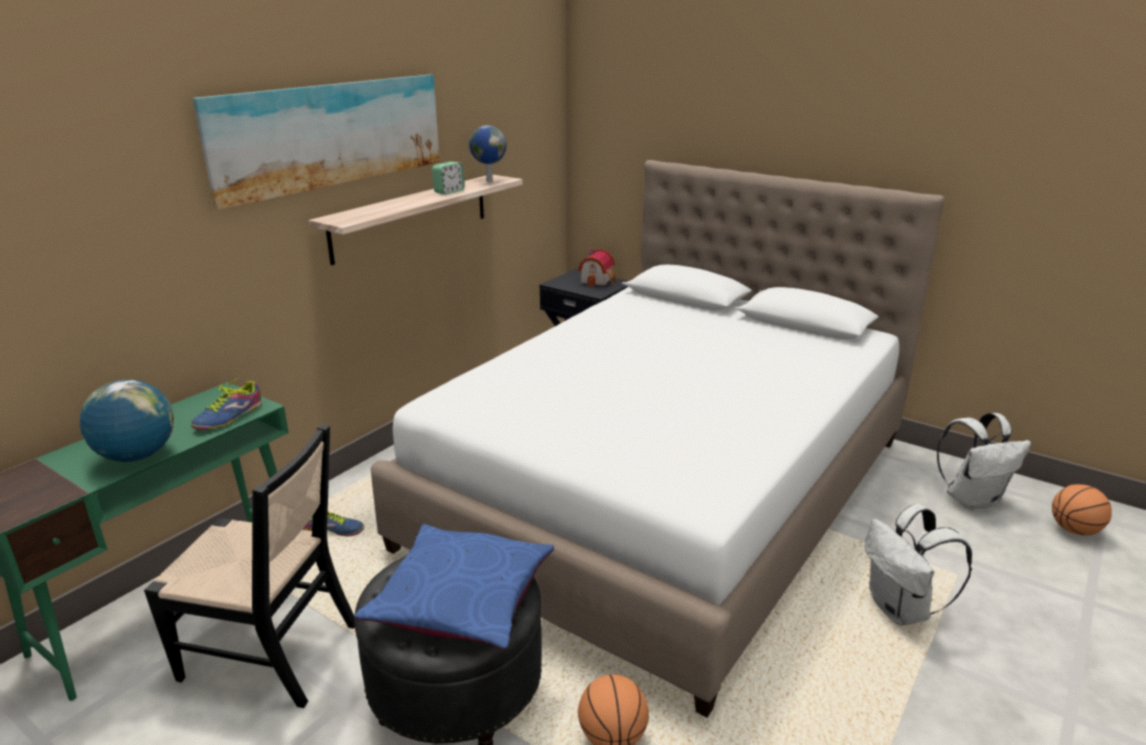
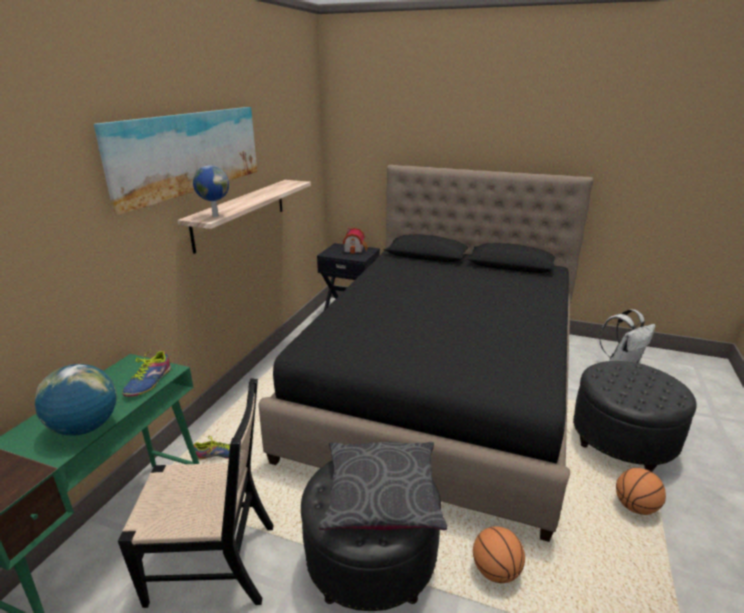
camera: 15 degrees left, 0 degrees up
(449, 191) = (267, 193): alarm clock -> none
(461, 598) = (381, 495): blue pillow -> grey pillow
(489, 181) = (288, 184): globe -> globe (215, 216)
(667, 491) = (443, 387): white bed -> black bed
(901, 610) = (622, 442): white backpack -> black ottoman
(1074, 530) = (684, 374): basketball -> basketball (635, 507)

